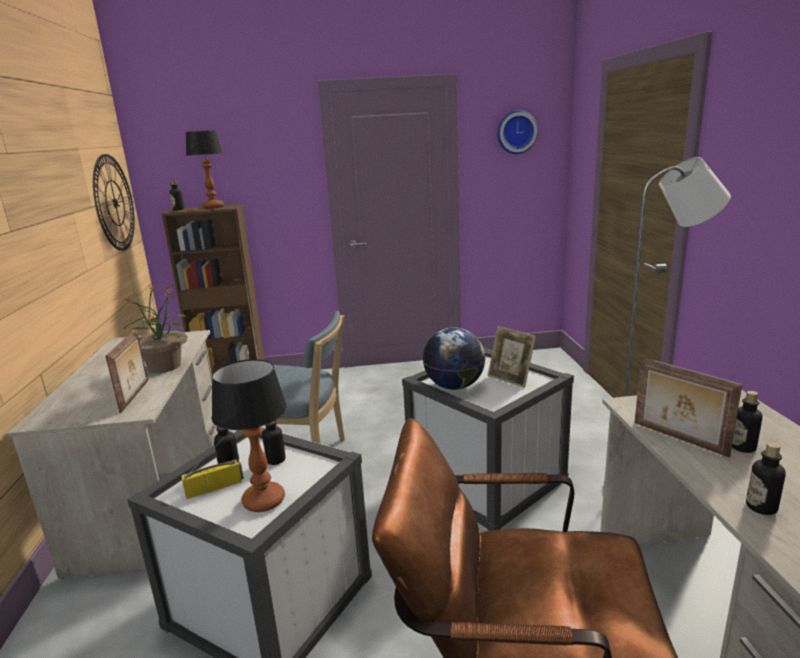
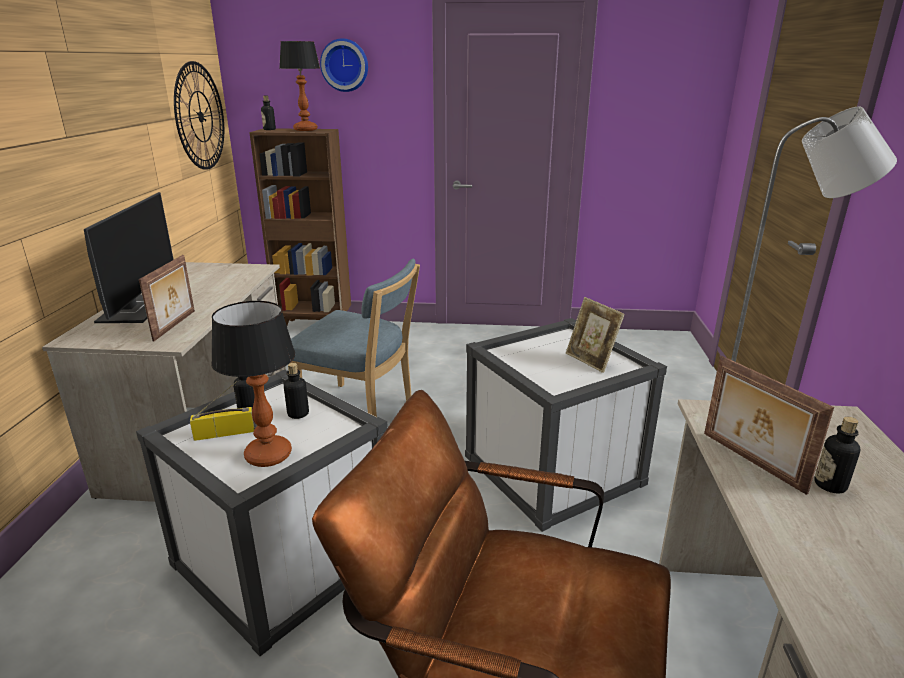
camera: 10 degrees right, 5 degrees up
(88, 386) = (136, 309): none -> monitor
(165, 366) = (217, 298): potted plant -> none
(454, 386) = (523, 360): globe -> none
(516, 132) = (666, 64): wall clock -> wall clock (345, 65)
(761, 507) = (819, 564): bottle -> none

